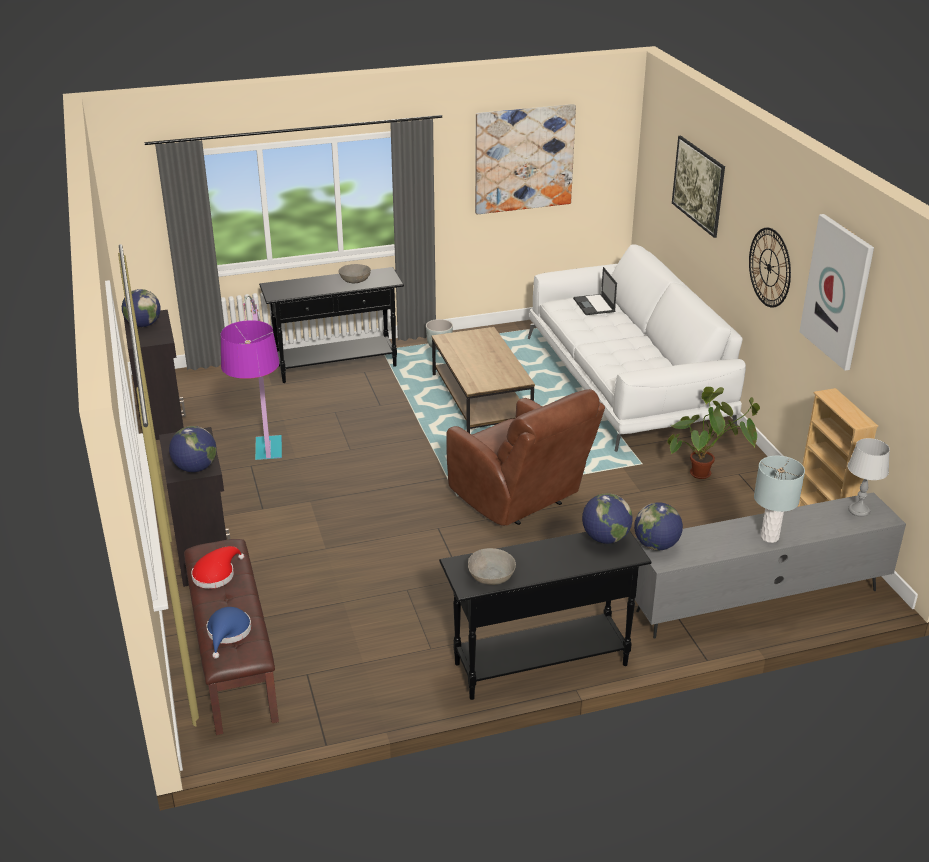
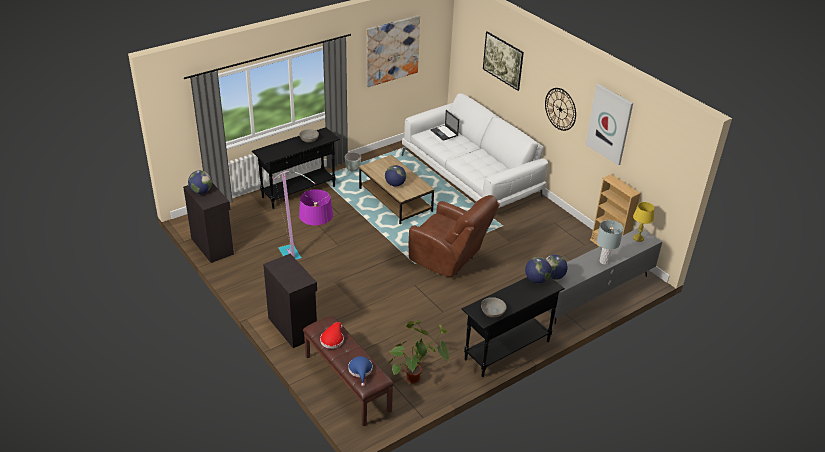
camera: 20 degrees left, 5 degrees up
(195, 468) = (299, 281): globe -> globe (395, 184)
(706, 469) = (537, 223): potted plant -> potted plant (416, 373)
(858, 510) = (638, 238): grey table lamp -> yellow table lamp

